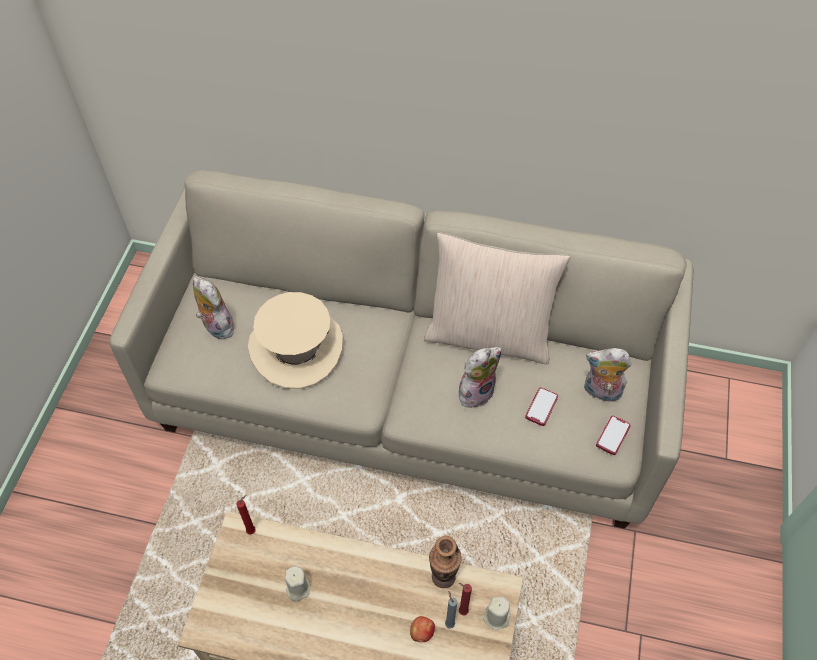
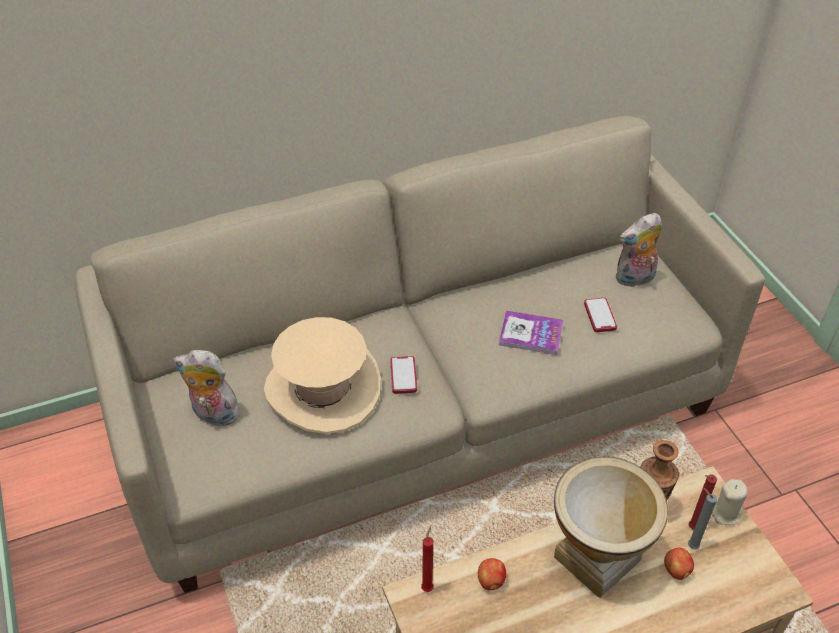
camera: 35 degrees left, 10 degrees down
(293, 554) = (491, 581): none -> apple
(297, 588) = (525, 610): beige candle -> none
(374, 587) = (596, 559): none -> vase
(475, 391) = (530, 334): plush toy -> book
(489, 335) = (497, 283): beige pillow -> none
(612, 435) = (677, 307): phone -> phone (403, 376)

